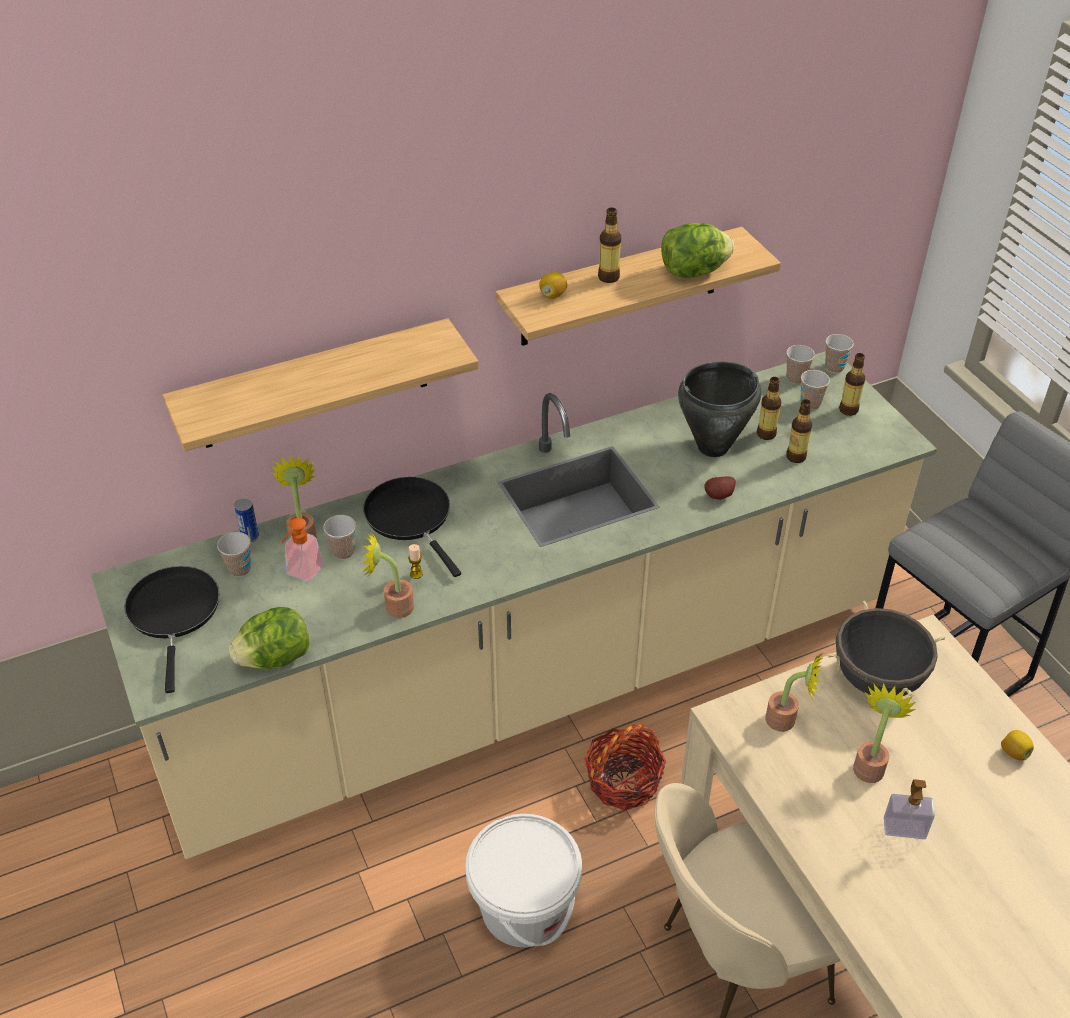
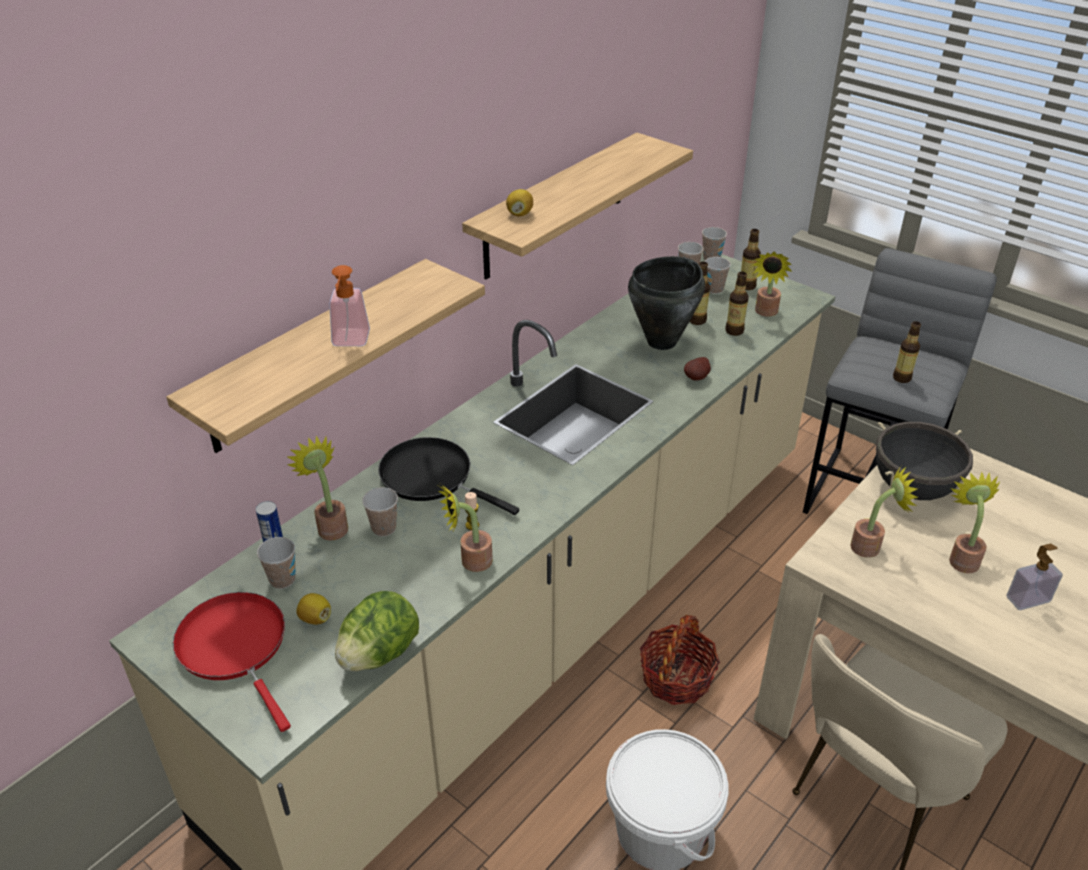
camera: 25 degrees left, 5 degrees down
(174, 613) = (236, 647): black frying pan -> red frying pan
(301, 574) = (354, 563): soap dispenser -> soap dispenser (350, 342)
(608, 277) = (558, 190): bottle -> bottle (901, 378)
(693, 272) = (628, 171): lettuce -> none
(844, 446) = (765, 313): none -> potted plant
(1014, 752) = (1055, 509): lemon -> lemon (315, 618)

